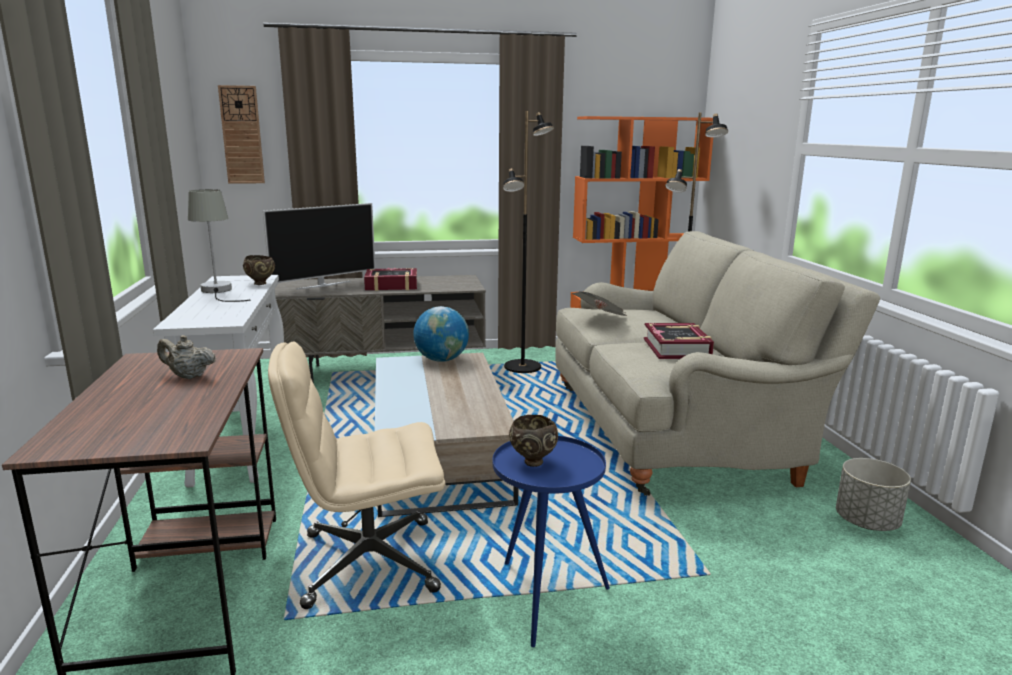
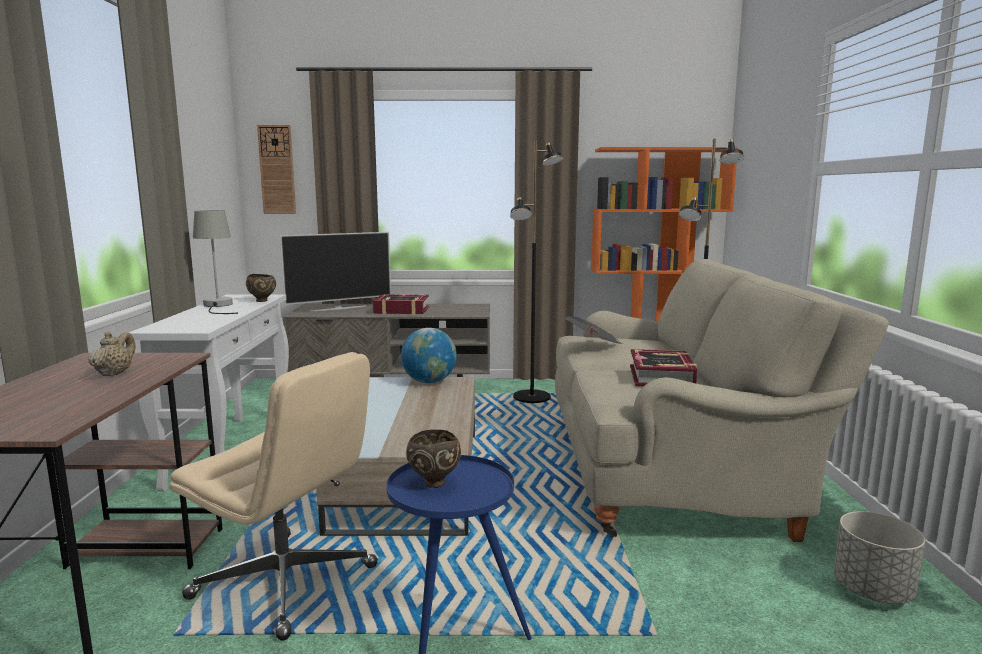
camera: 10 degrees right, 5 degrees down
(188, 376) = (114, 373): beige teapot -> beige teapot turned 75 degrees clockwise
(367, 563) = (286, 582): beige office chair -> beige office chair turned 150 degrees counterclockwise

